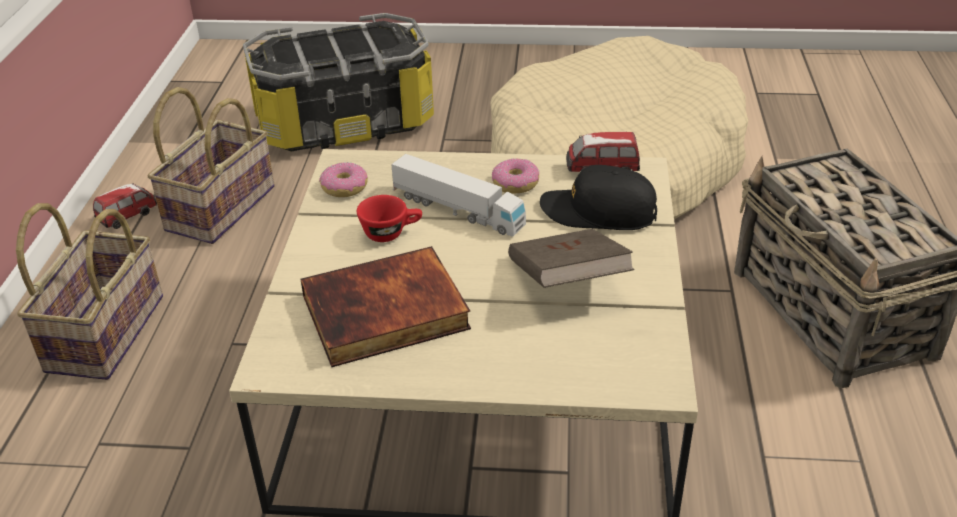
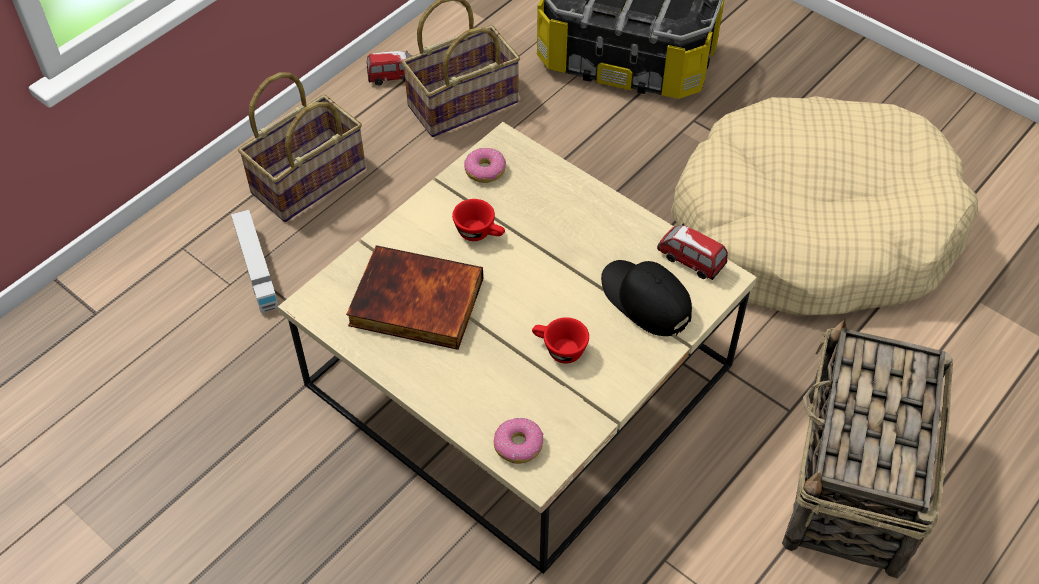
camera: 35 degrees right, 15 degrees up
(457, 210) = (544, 238): toy truck -> toy truck (257, 269)
(515, 183) = (610, 236): donut -> donut (518, 445)
(567, 282) = (559, 350): brown book -> red cup

